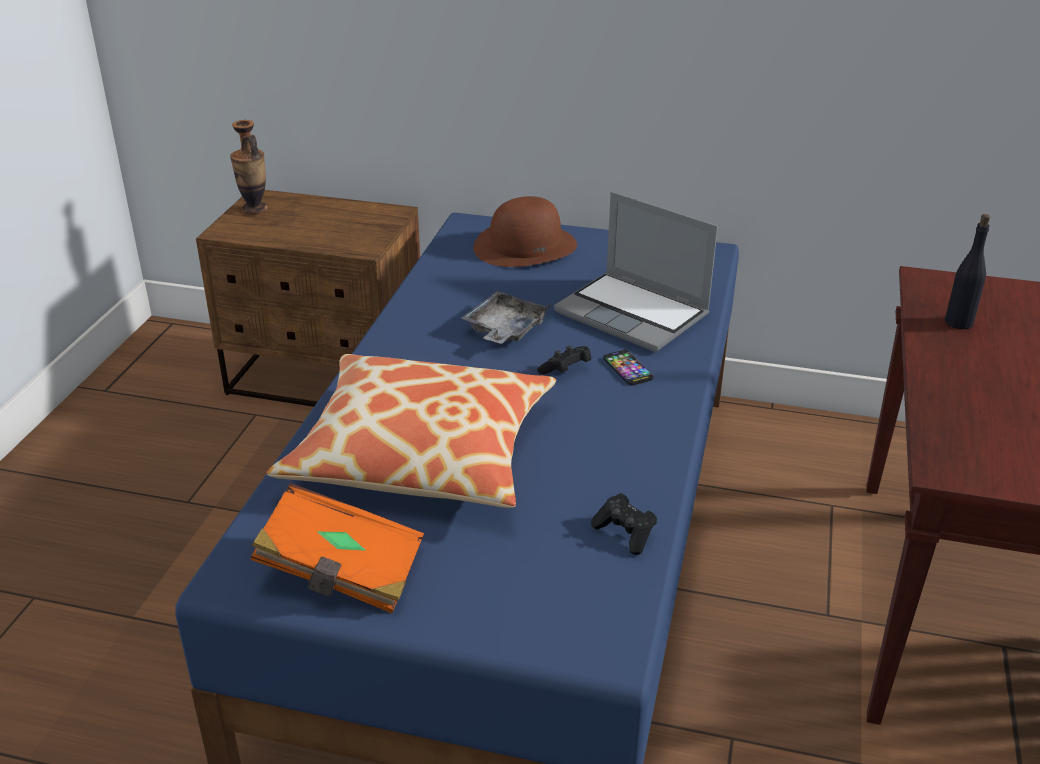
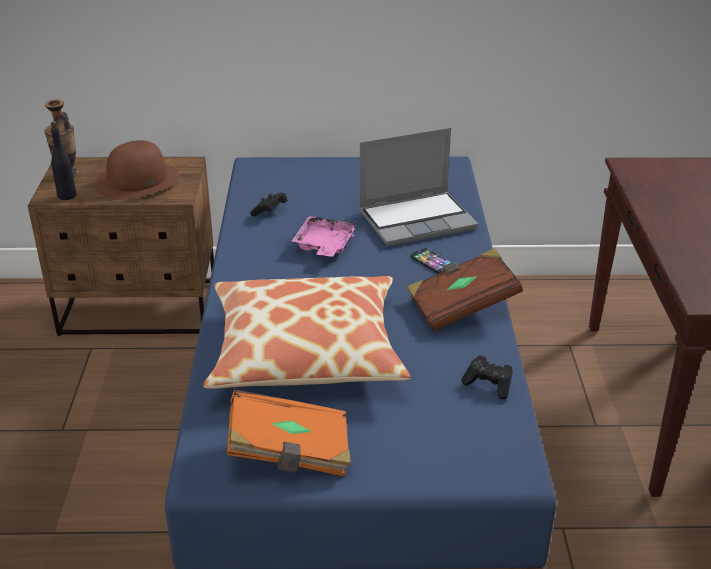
camera: 15 degrees left, 0 degrees up
(505, 330) = (324, 245): grey tray -> pink tray
(525, 246) = (308, 177): brown hat -> brown hat (137, 180)
(565, 371) = (387, 270): black game controller -> black game controller (270, 212)
(634, 314) = (417, 220): laptop -> laptop turned 45 degrees counterclockwise
(638, 429) = (461, 306): none -> brown book
(959, 322) = (664, 193): black bottle -> black bottle (67, 195)

